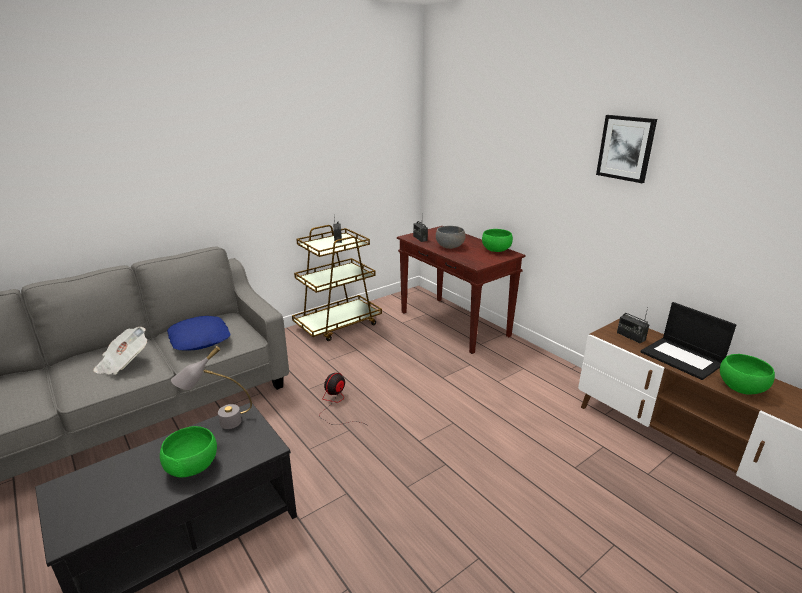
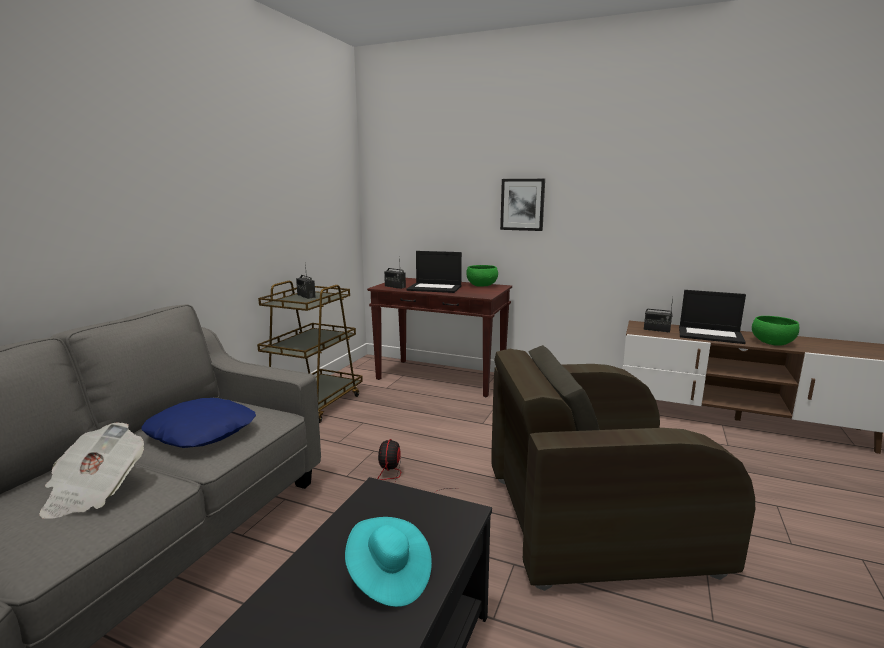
camera: 30 degrees left, 10 degrees down
(192, 466) = (388, 577): green bowl -> turquoise hat
(219, 425) = (361, 515): grey table lamp -> none
(435, 488) = (593, 521): none -> brown armchair
(450, 246) = (435, 288): grey bowl -> laptop
(626, 148) = (611, 163): picture -> picture (522, 204)

